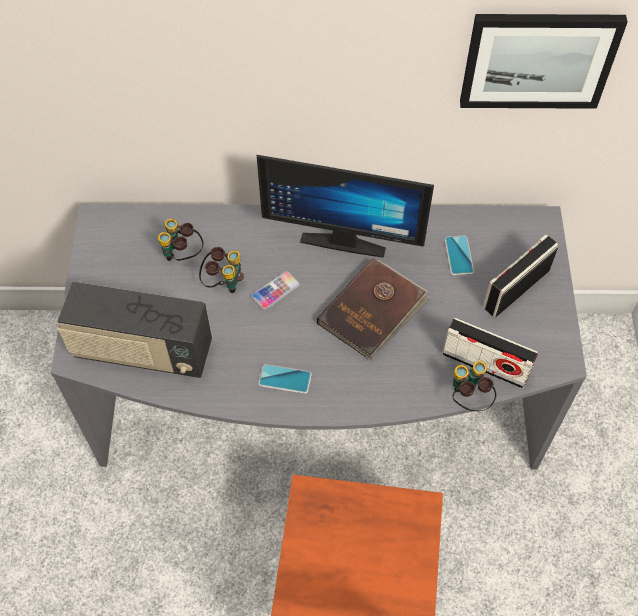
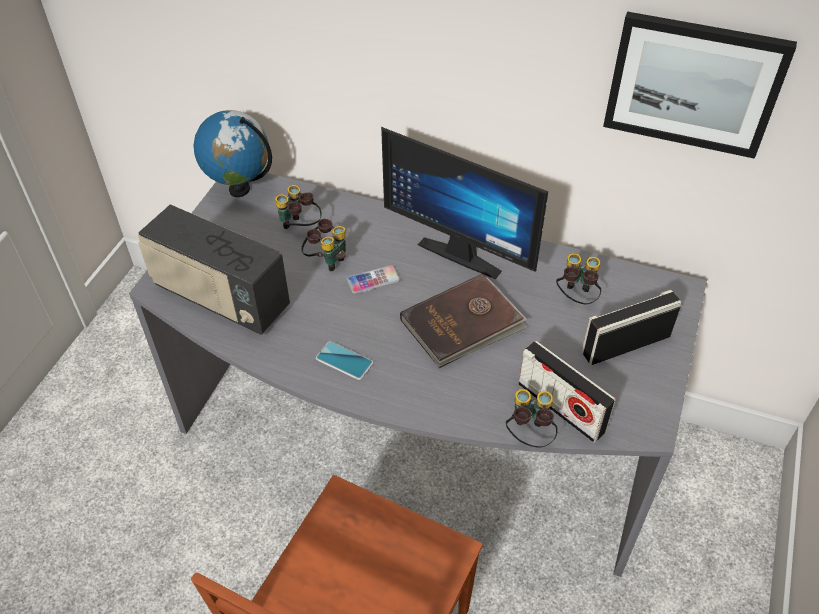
camera: 20 degrees right, 10 degrees down
(104, 229) = (240, 189): none -> globe
(459, 255) = (576, 297): phone -> binoculars

